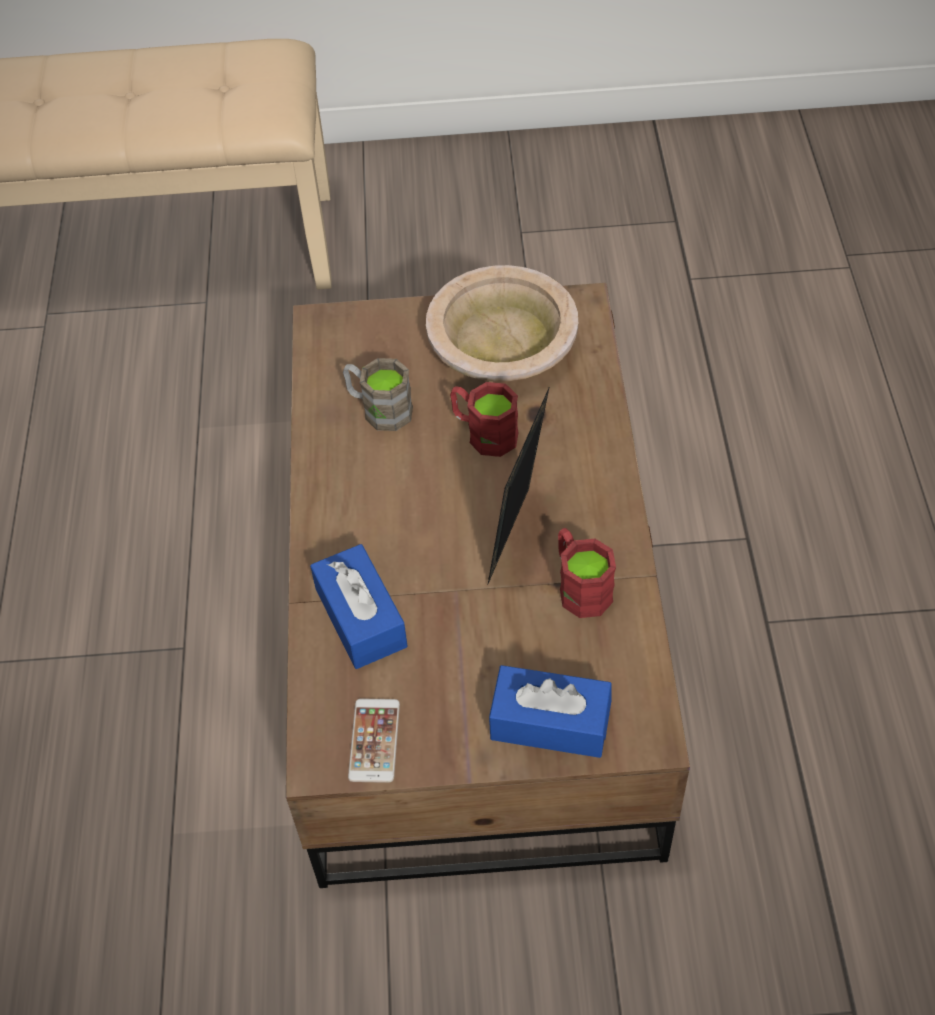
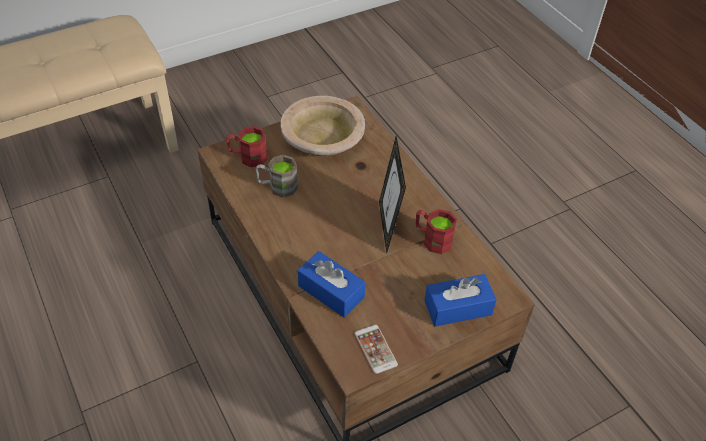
camera: 30 degrees left, 5 degrees down
(484, 433) = (340, 182): red mug -> red mug (247, 157)

